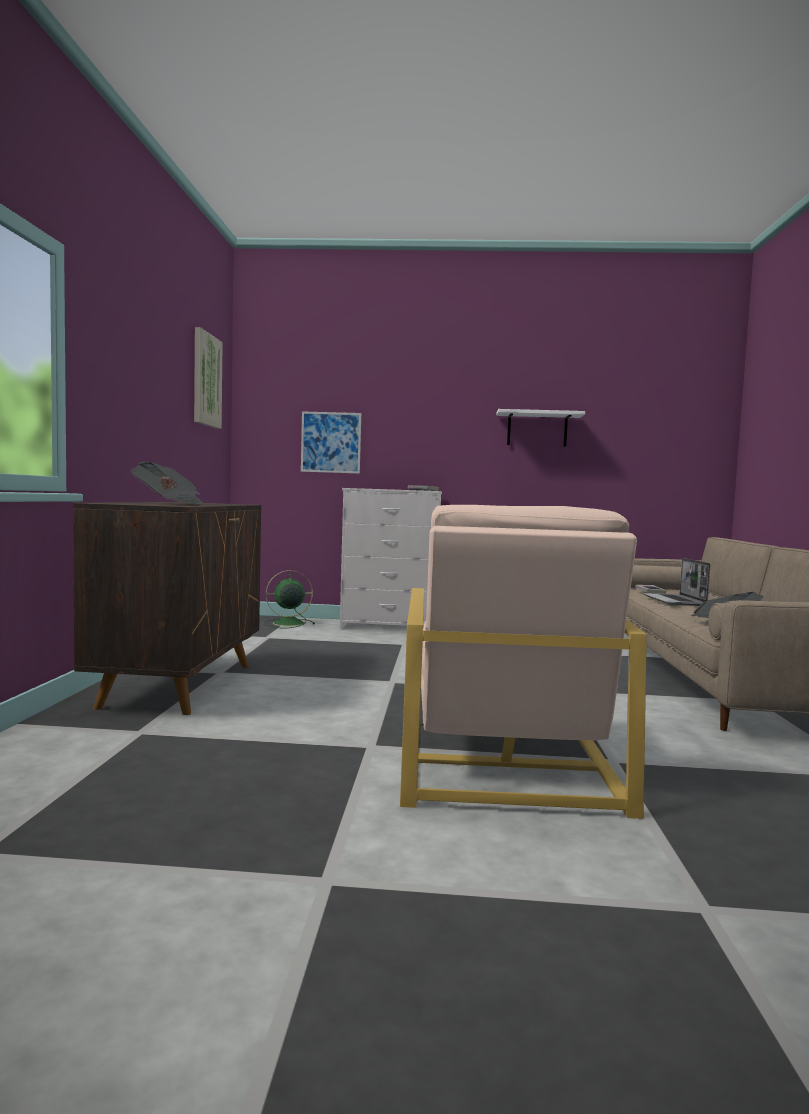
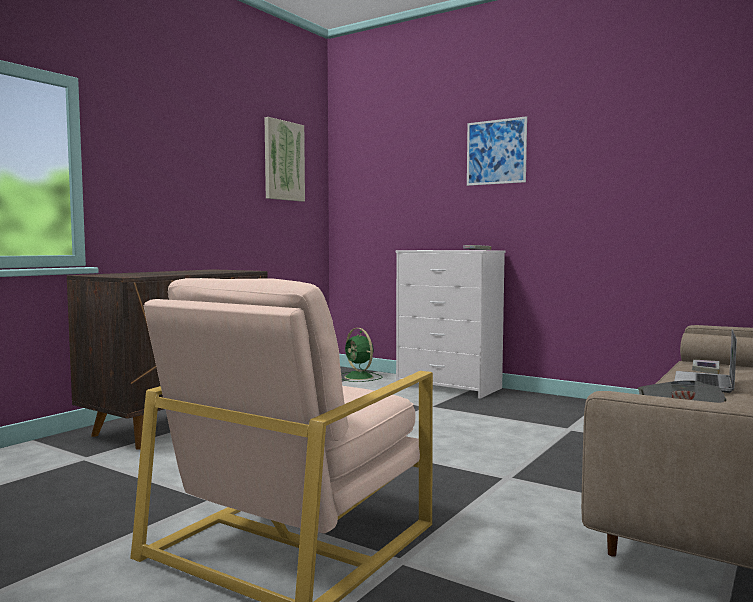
camera: 30 degrees right, 0 degrees up
(169, 503) = (149, 274): newspaper -> none
(287, 623) = (359, 377): green fan -> green fan turned 135 degrees counterclockwise
(331, 442) = (404, 206): picture -> picture (496, 152)
(537, 429) = (606, 176): white shelf -> none

